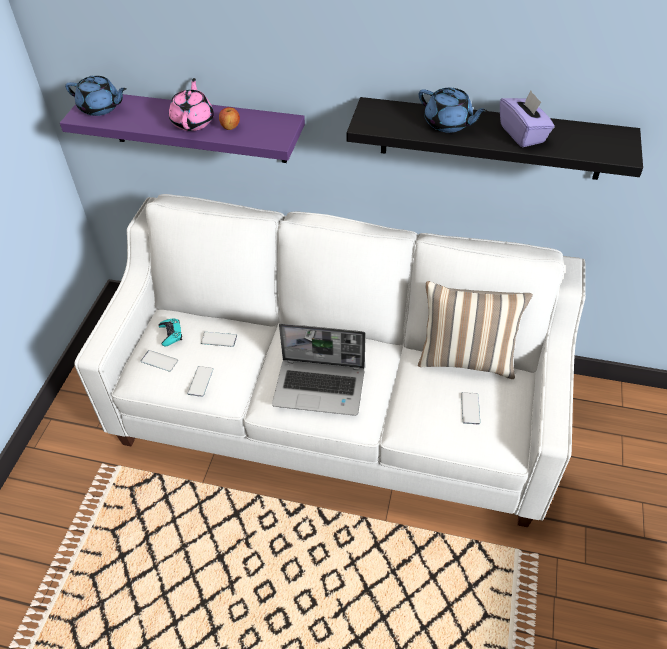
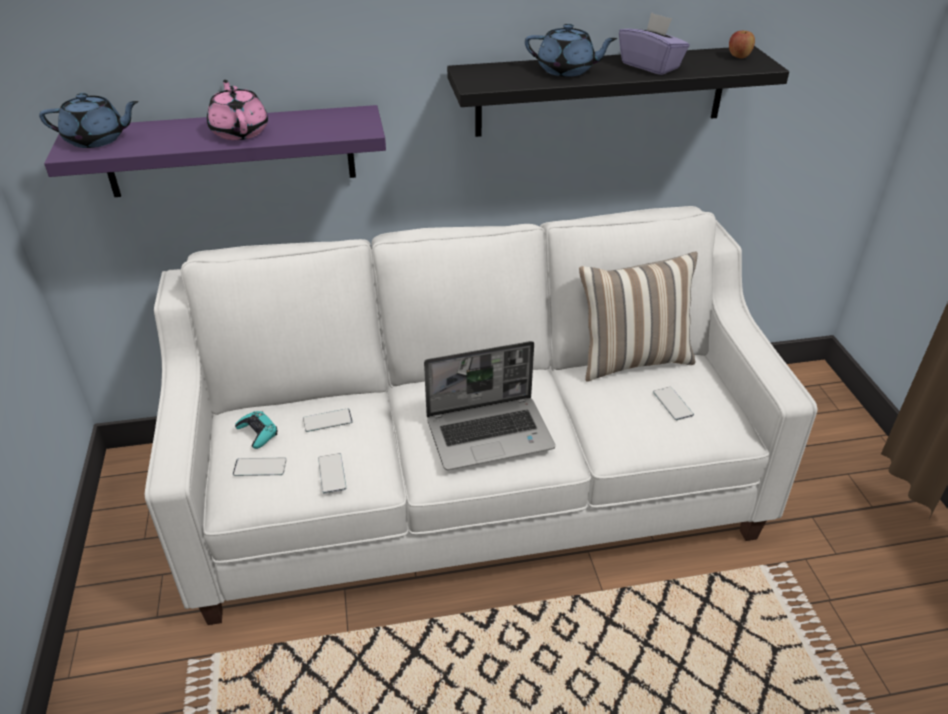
camera: 25 degrees left, 10 degrees down
(230, 127) = (293, 128): apple -> apple (739, 57)

